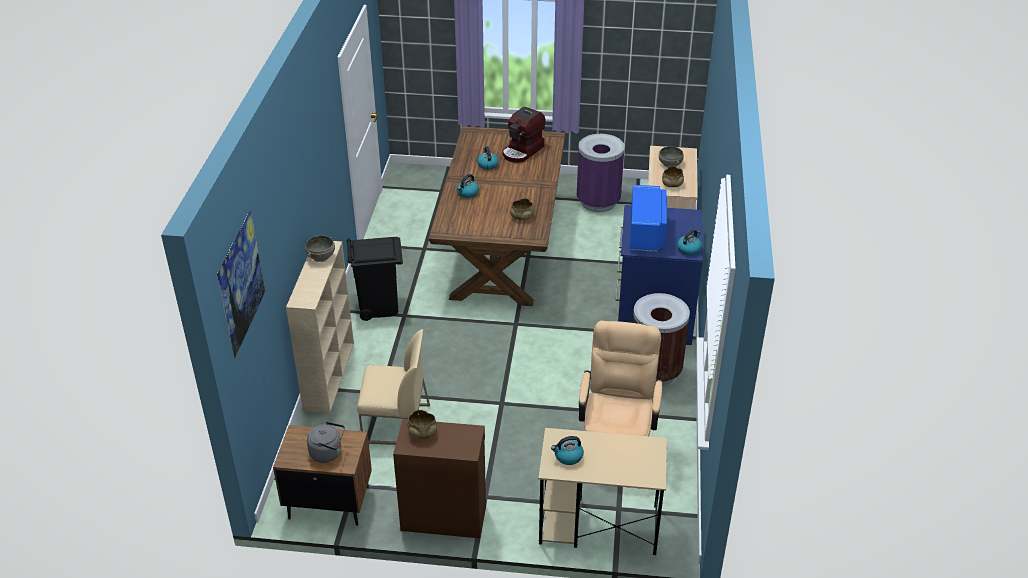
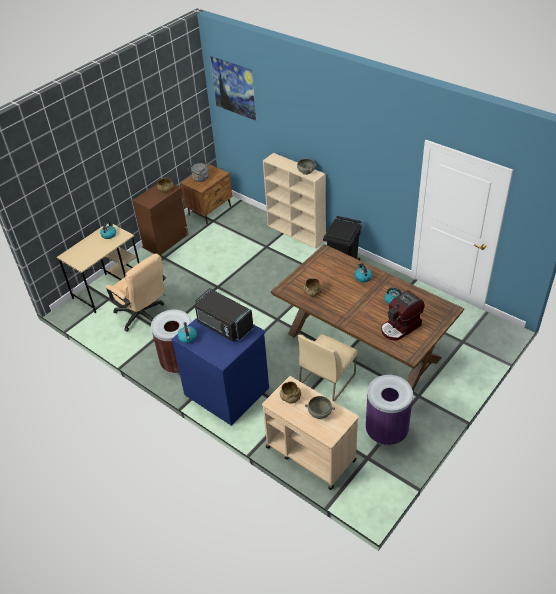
camera: 125 degrees right, 5 degrees up
(395, 424) = (239, 244): beige chair -> beige chair (327, 379)
(523, 151) = (400, 327): coffee machine -> coffee machine turned 105 degrees counterclockwise
(647, 232) = (224, 326): blue microwave -> black microwave

